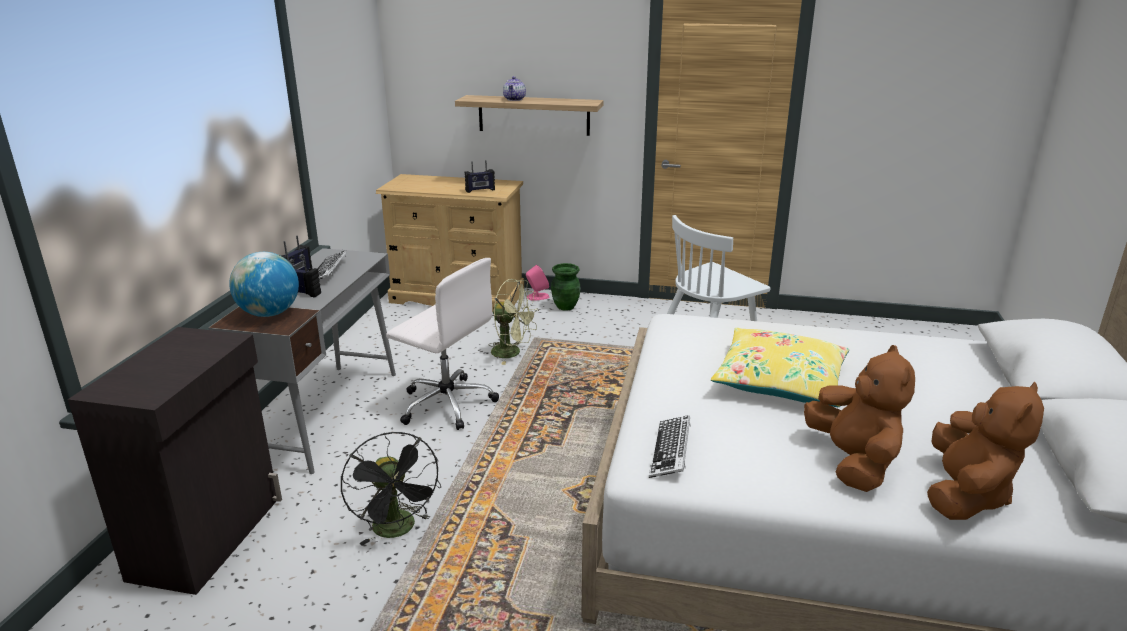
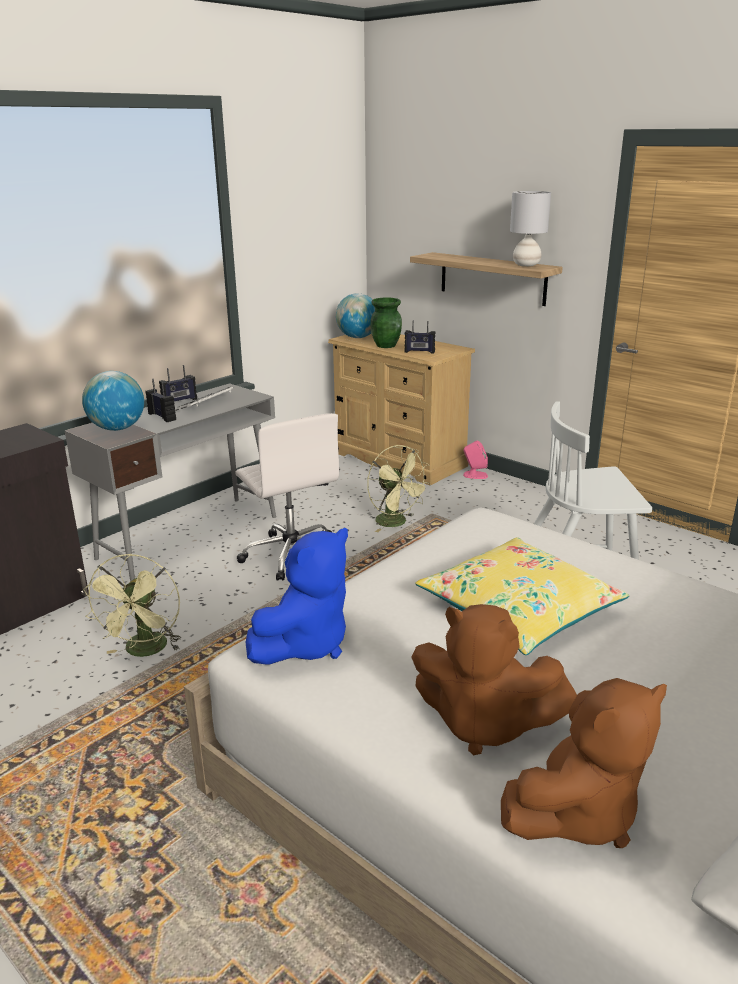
camera: 30 degrees right, 0 degrees up
(398, 530) = (145, 651): black fan -> green fan
(403, 184) = (357, 337): none -> globe
(514, 99) = (469, 259): teapot -> none
(565, 306) = (493, 491): green vase -> green vase (386, 345)
(573, 101) = (526, 265): none -> grey table lamp
(670, 452) = (305, 644): keyboard -> blue plush toy
(853, 462) = (484, 724): brown plush toy -> brown plush toy turned 90 degrees clockwise

